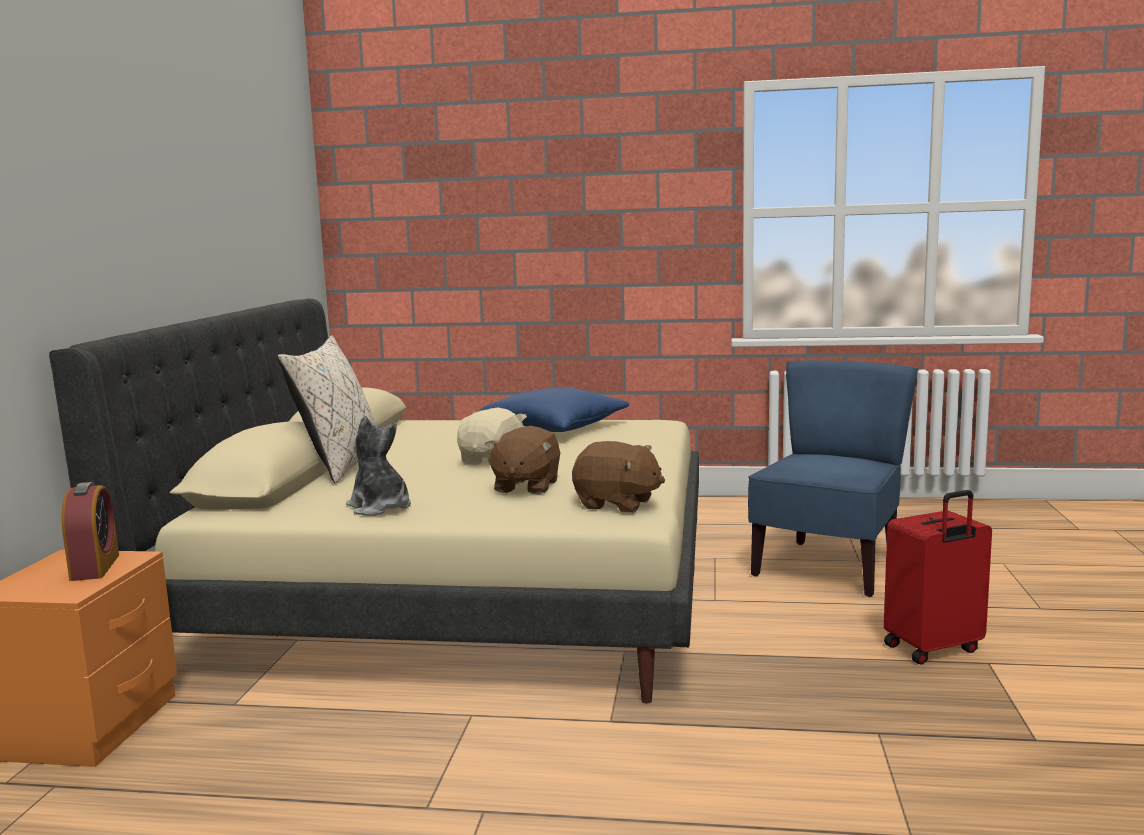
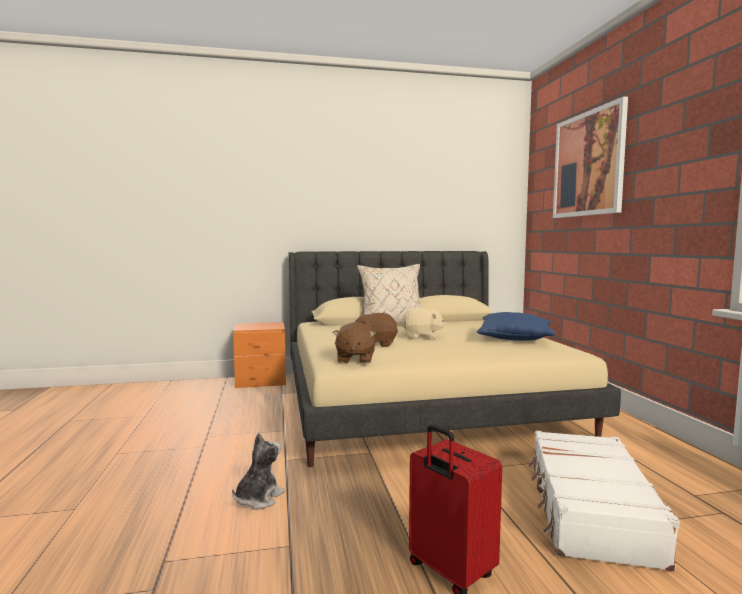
camera: 70 degrees right, 5 degrees down
(95, 567) = (266, 326): alarm clock -> none
(380, 508) = (330, 334): plush toy -> plush toy (258, 499)
(488, 152) = (588, 164): none -> picture
(828, 567) = (589, 509): blue chair -> white suitcase

